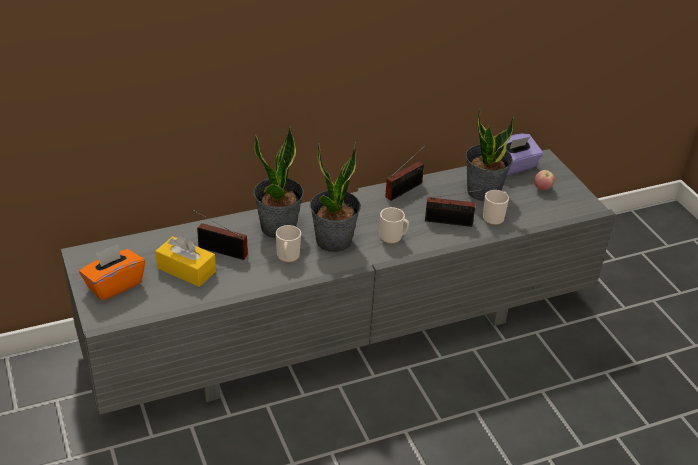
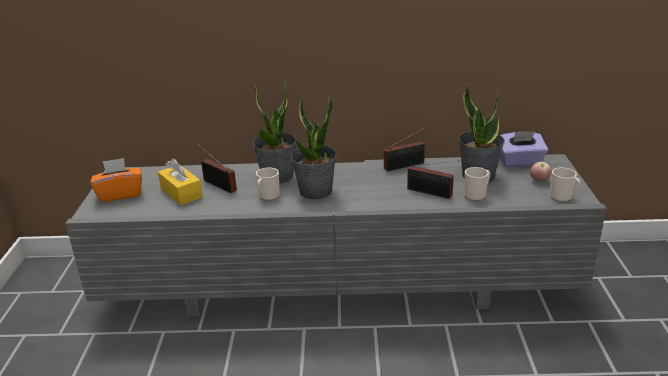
camera: 25 degrees right, 10 degrees down
(393, 237) = (369, 196): mug -> mug (563, 197)

